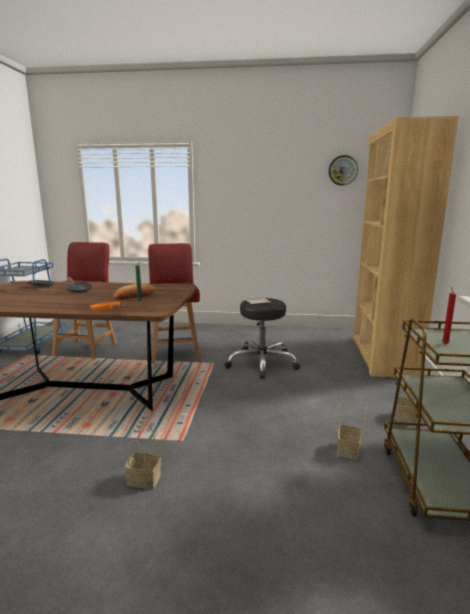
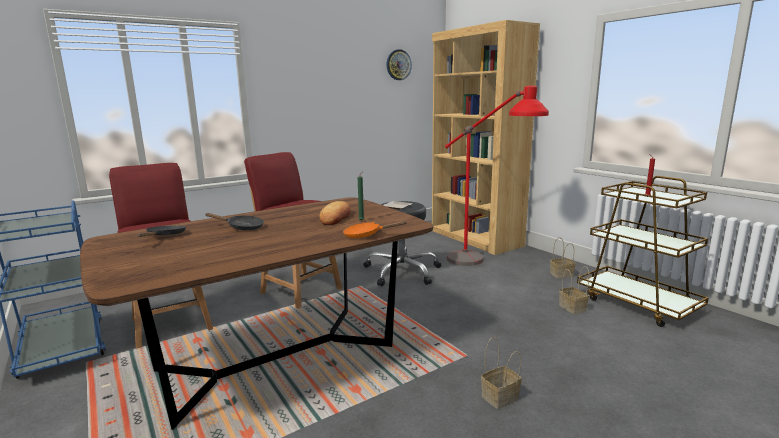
camera: 40 degrees left, 0 degrees up
(339, 382) = (484, 266): none -> red floor lamp

